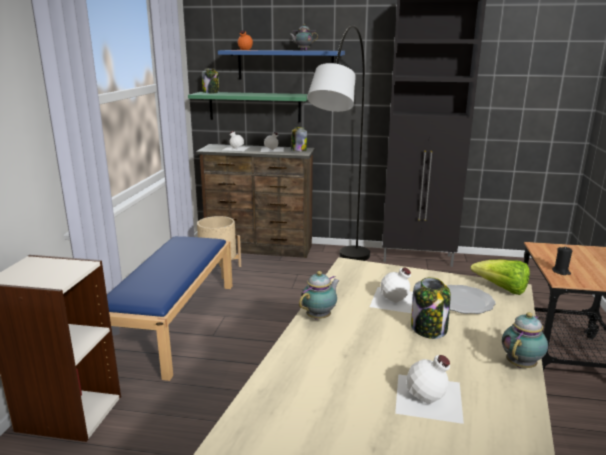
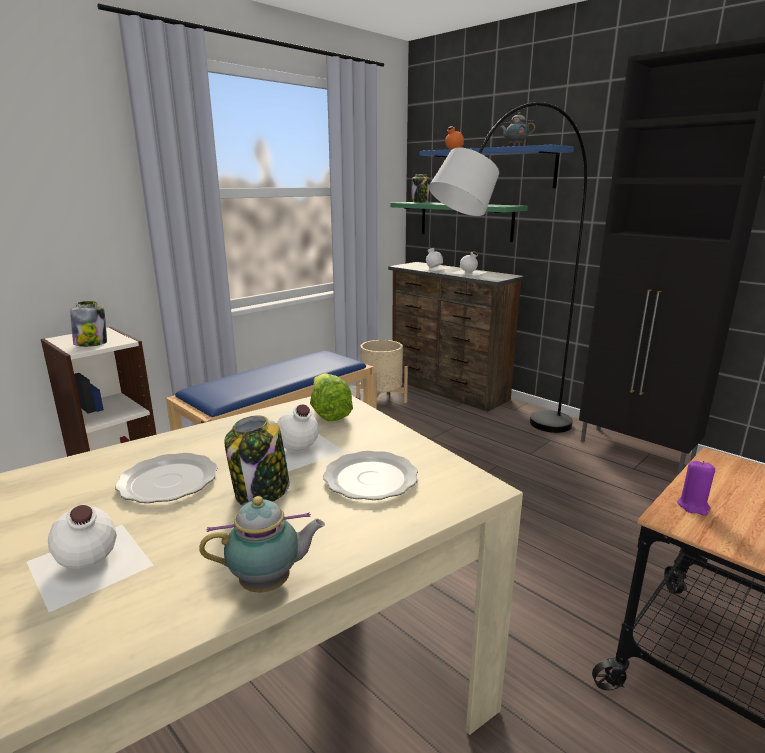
camera: 35 degrees right, 0 degrees up
(298, 150) = (496, 276): jar -> jar (91, 343)
(320, 317) = (190, 438): teapot -> none
(366, 344) = (167, 480): none -> plate
(502, 289) = (459, 483): lettuce -> lettuce (328, 413)
(561, 272) = (693, 506): black candle -> purple candle

